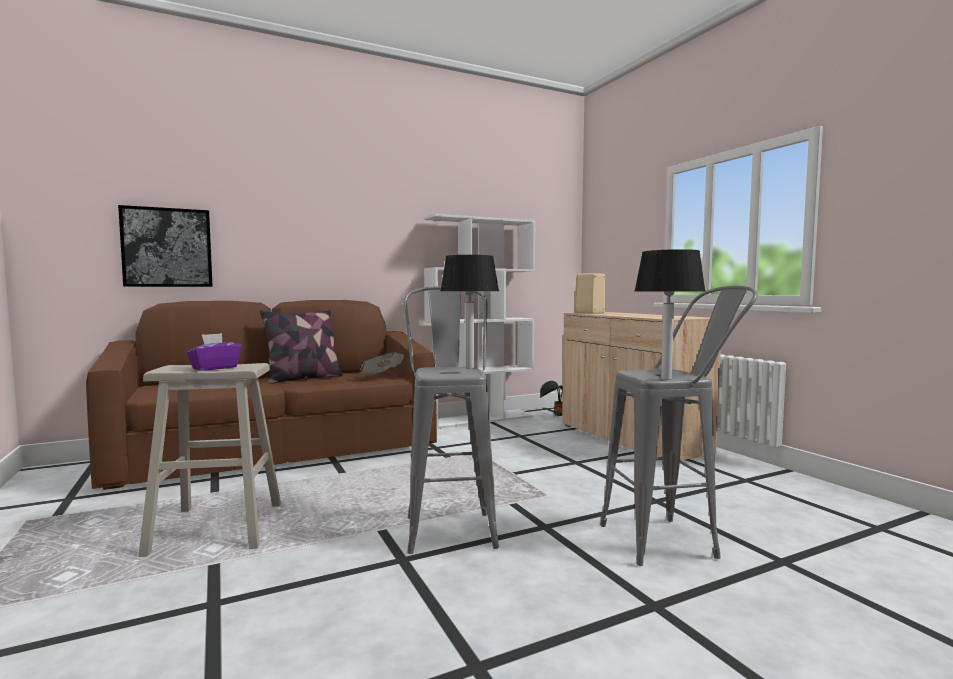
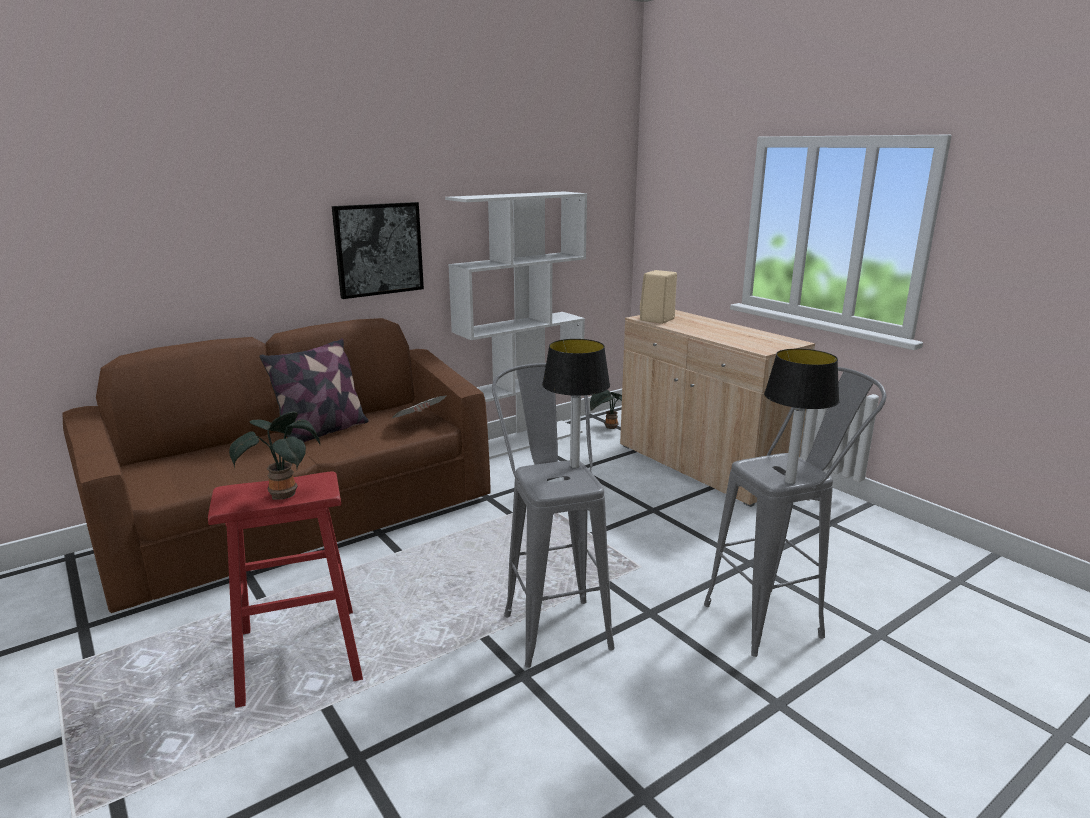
camera: 10 degrees left, 15 degrees up
(167, 247) = (115, 276): picture -> picture (378, 249)
(214, 368) = (283, 493): purple tissue box -> potted plant
(218, 528) = (300, 654): beige stool -> red stool

